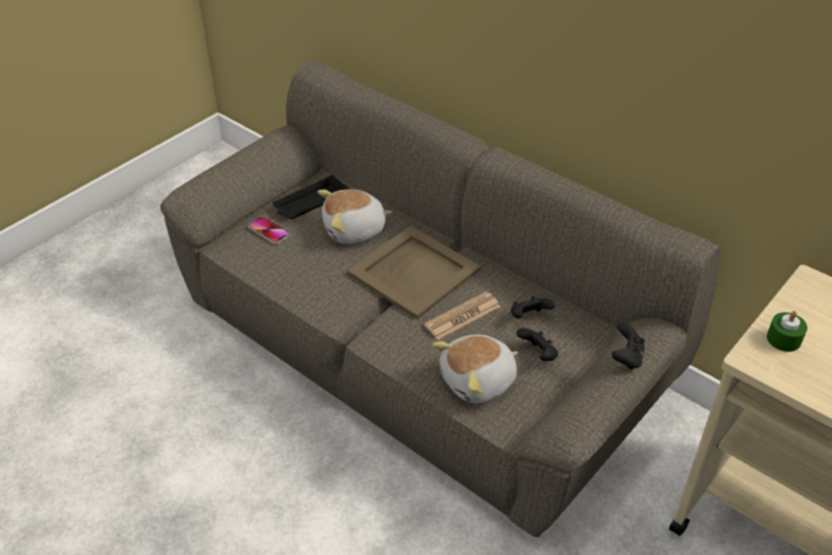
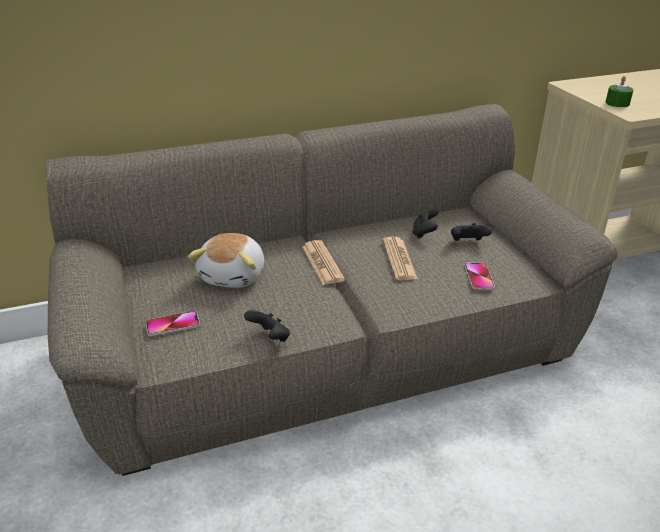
camera: 60 degrees left, 10 degrees down
(310, 202) = (162, 287): black tray -> none
(414, 271) = (322, 263): beige tray -> newspaper
(479, 381) = (479, 277): plush toy -> phone
(626, 357) = (528, 194): black game controller -> black game controller (270, 338)

